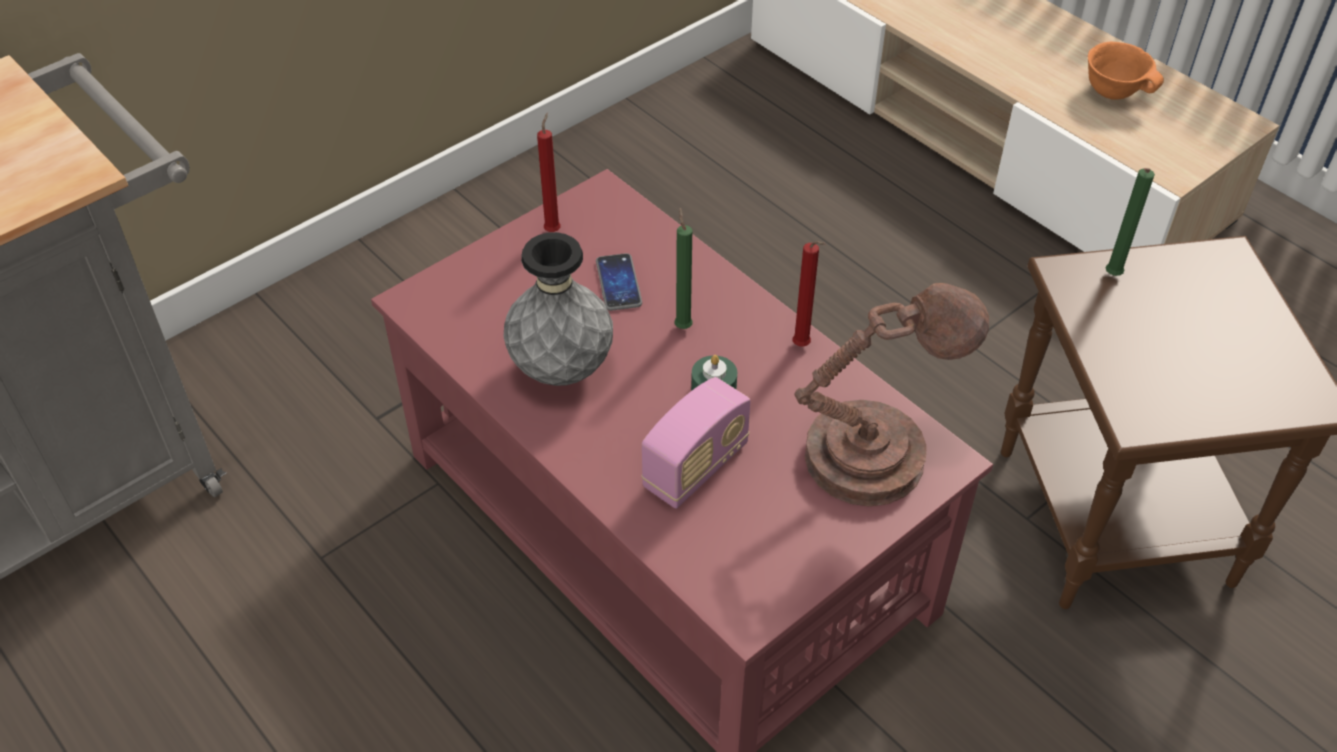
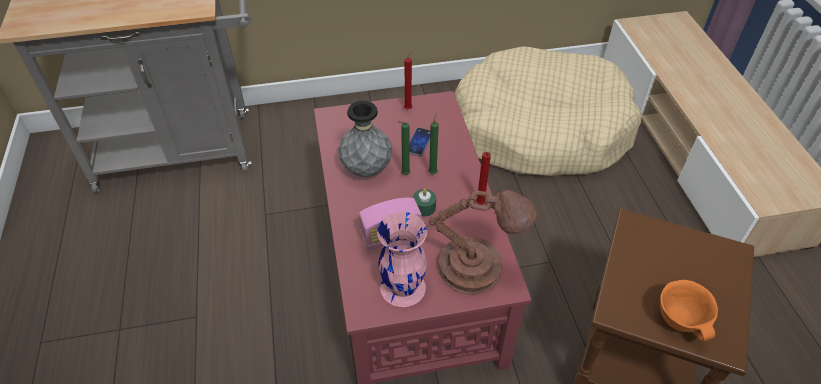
camera: 30 degrees right, 0 degrees up
(723, 193) = (540, 129): none -> beige dog bed
(781, 540) = (403, 286): none -> pink vase
(1111, 276) = (657, 235): green candle -> green candle (404, 174)
(1114, 92) = (760, 150): orange bowl -> orange bowl (681, 320)

